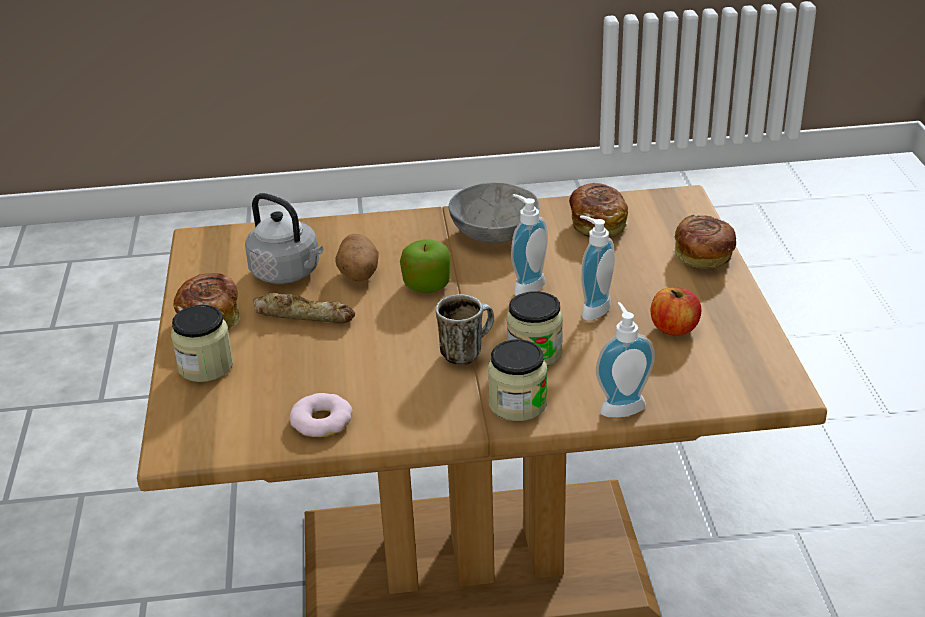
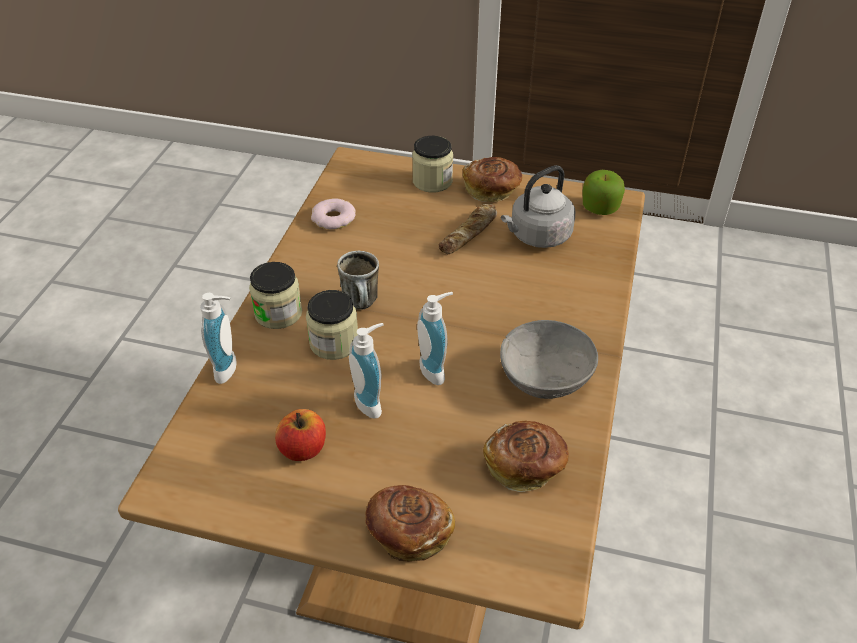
camera: 110 degrees right, 10 degrees up
(358, 275) = (513, 273): potato -> none
(426, 285) = (475, 308): apple -> apple (600, 207)

